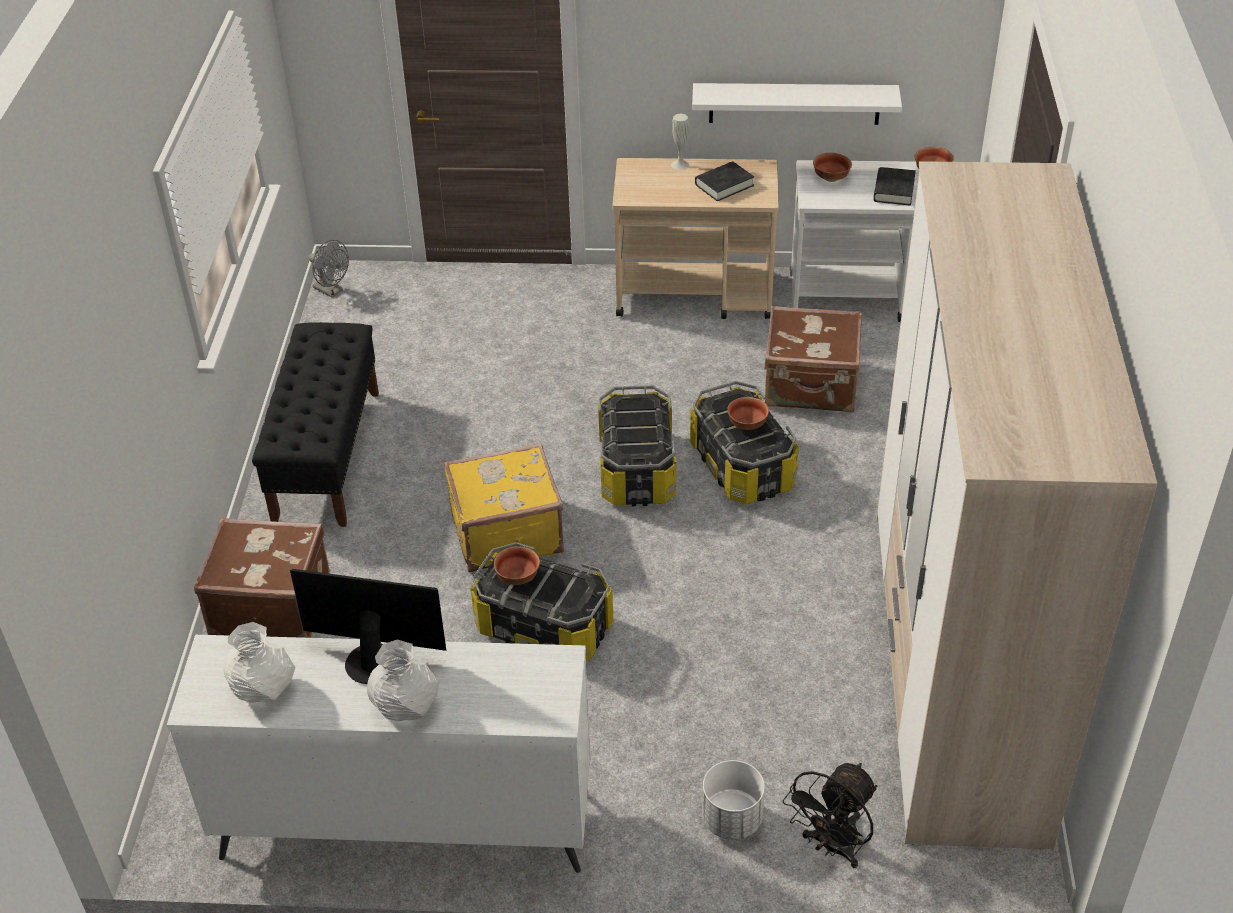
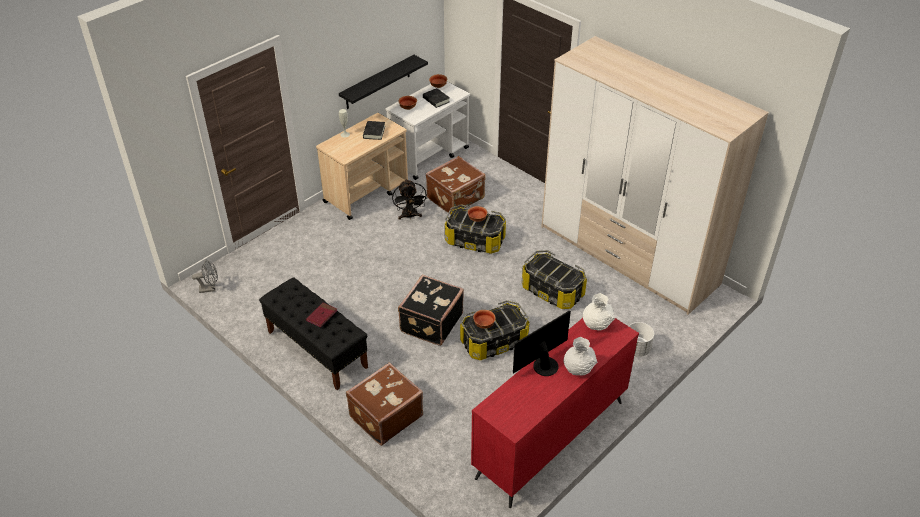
camera: 50 degrees left, 0 degrees up
(264, 689) = (526, 404): white vase -> white vase (597, 324)
(318, 396) = (322, 316): none -> red book
(404, 823) = (549, 439): white dresser -> red dresser
(505, 532) = (430, 322): yellow suitcase -> black suitcase
(637, 470) = (442, 267): storage box -> storage box (553, 291)
(794, 103) = (378, 82): white shelf -> black shelf
(832, 847) = (672, 332): black fan -> black fan (409, 216)

